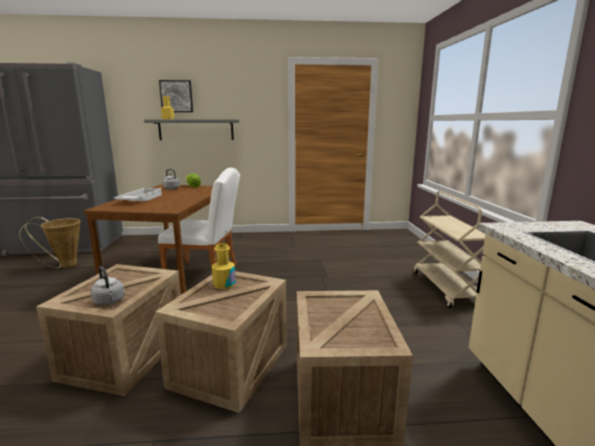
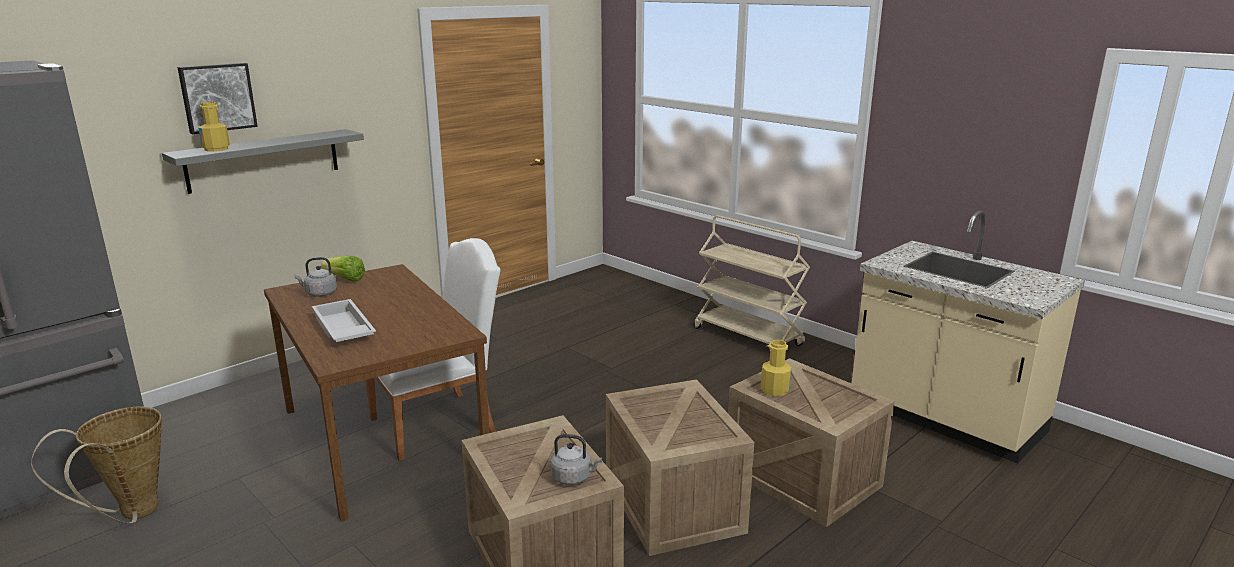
camera: 40 degrees left, 5 degrees up
(224, 284) = (647, 409): yellow bottle -> yellow bottle (774, 390)

